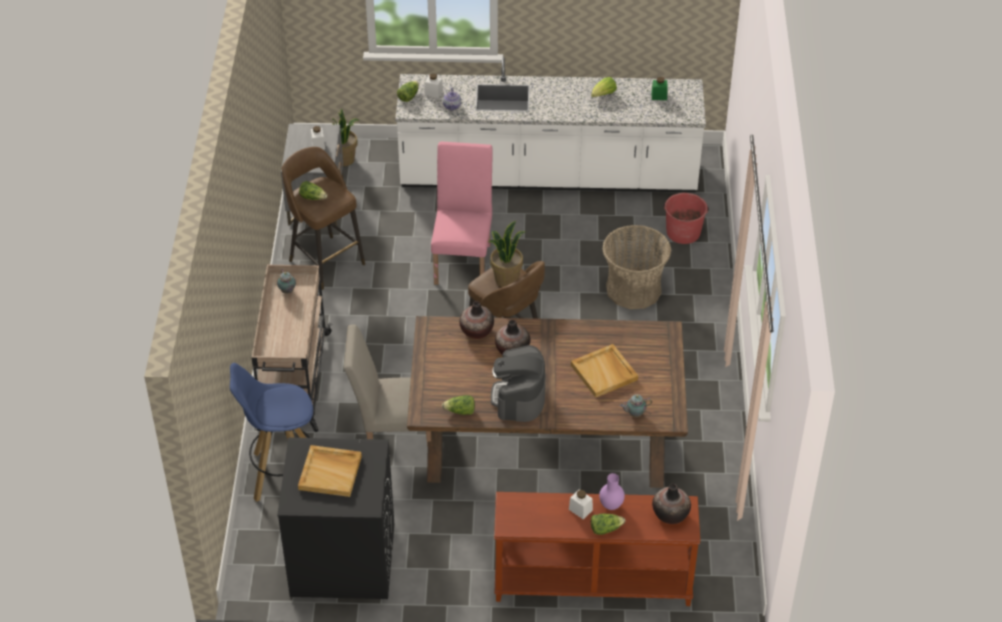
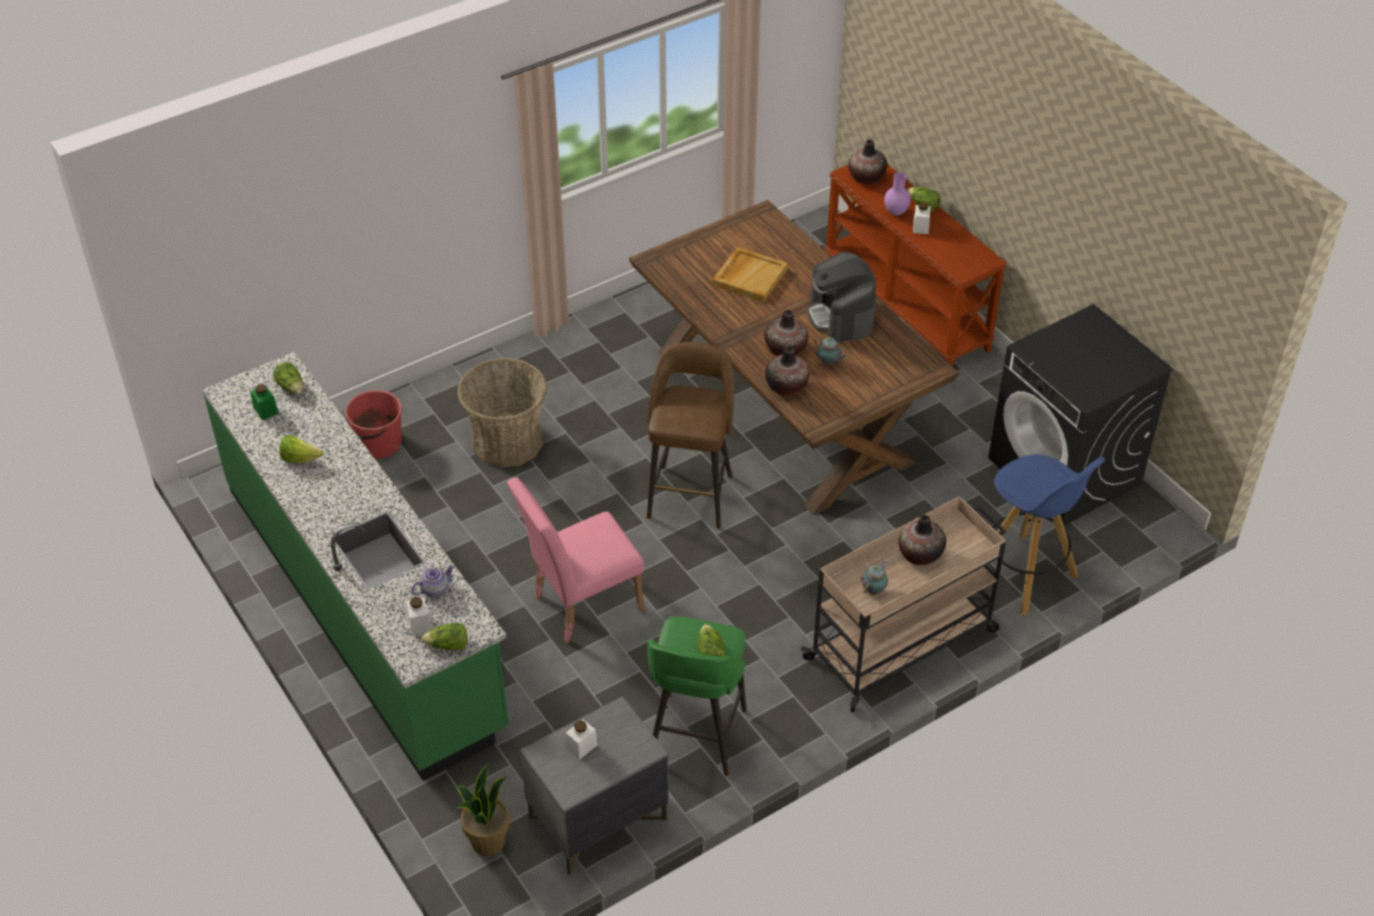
camera: 125 degrees left, 0 degrees up
(290, 326) = (920, 554): none -> vase
(325, 261) = (695, 737): brown stool -> green stool
(331, 472) = (1088, 361): beige tray -> none
(393, 438) = (891, 517): beige chair -> none
(460, 411) = (901, 345): lettuce -> lettuce (291, 387)
(506, 279) = (685, 409): potted plant -> none
(519, 397) = (841, 316): coffee machine -> coffee machine turned 105 degrees clockwise
(548, 177) = (364, 605): white counter -> green counter
(634, 414) = (781, 237): teapot -> teapot (829, 363)

